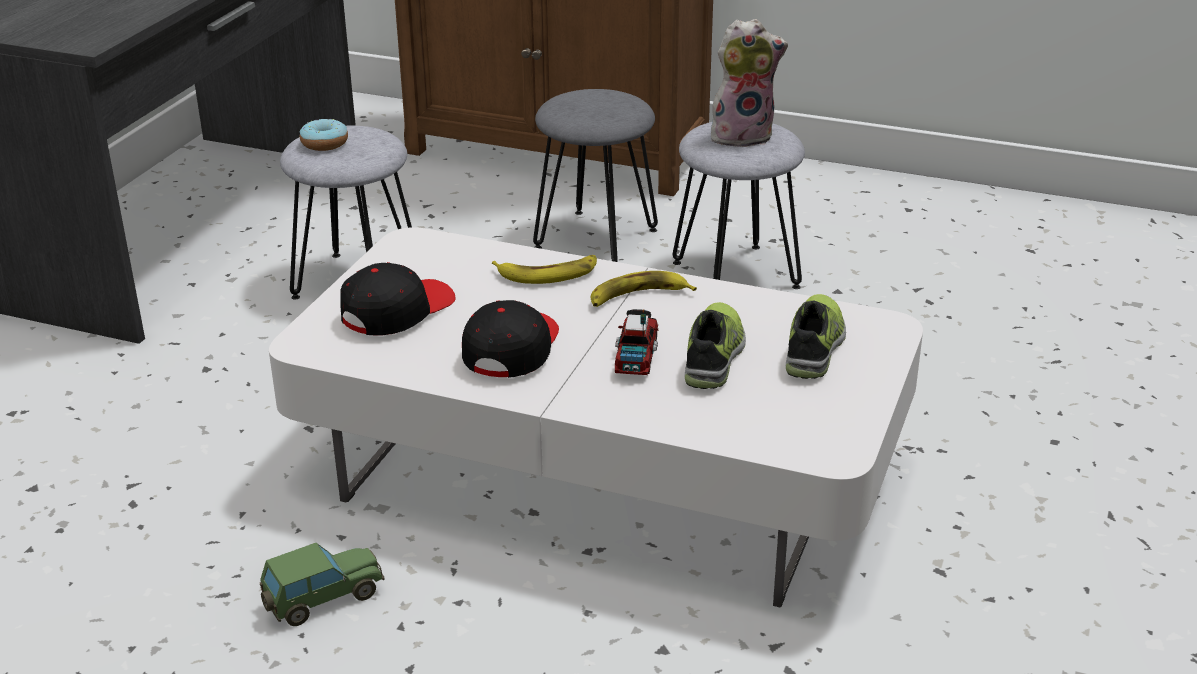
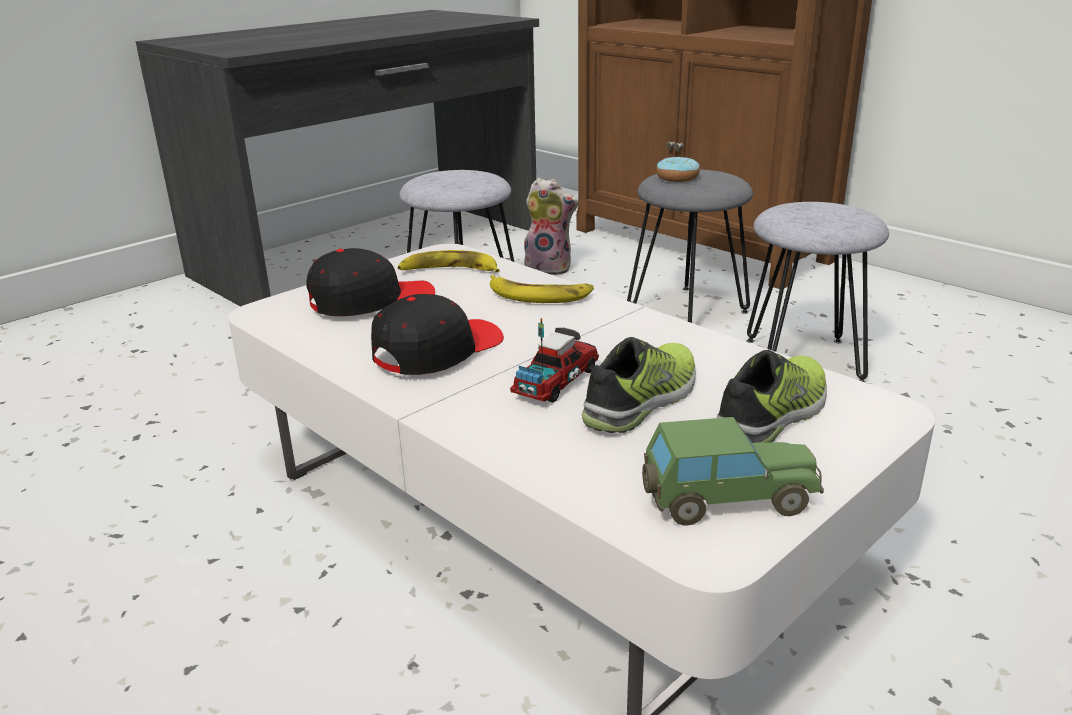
camera: 25 degrees right, 5 degrees down
(322, 598) = (187, 565): toy car -> toy car (725, 499)
(324, 143) = (441, 177): donut -> donut (677, 178)
(638, 297) = (609, 329): banana -> banana (449, 271)
(742, 136) = (822, 213): plush toy -> plush toy (549, 268)

